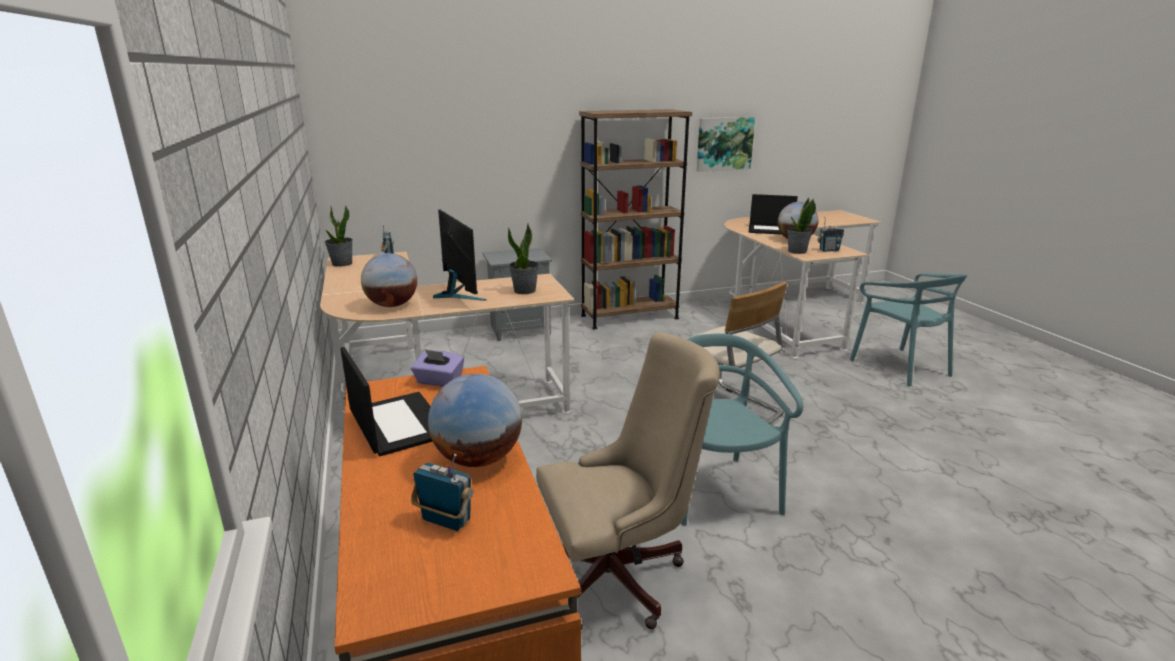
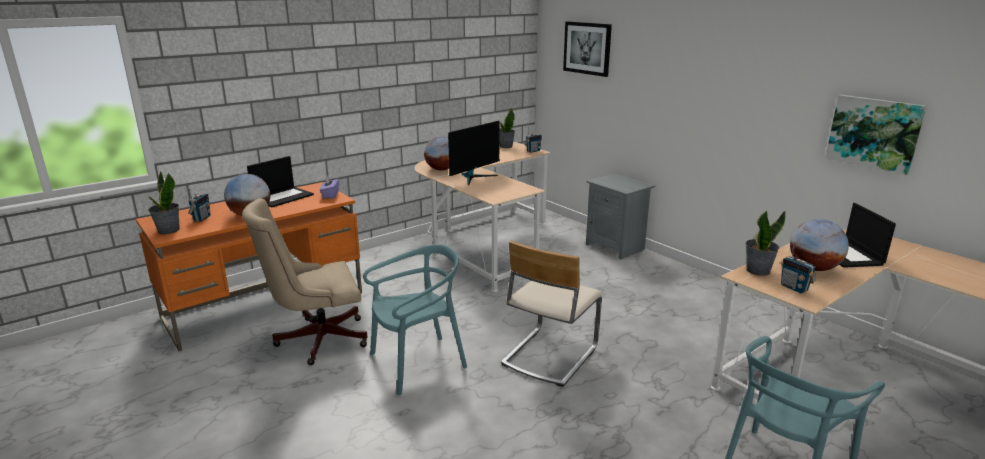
camera: 70 degrees right, 0 degrees up
(409, 107) = (587, 48): none -> picture
(525, 290) = (497, 190): potted plant -> potted plant (168, 230)
(619, 576) = (316, 339): beige office chair -> beige office chair turned 105 degrees clockwise
(629, 317) = (705, 284): brown bookcase -> none

